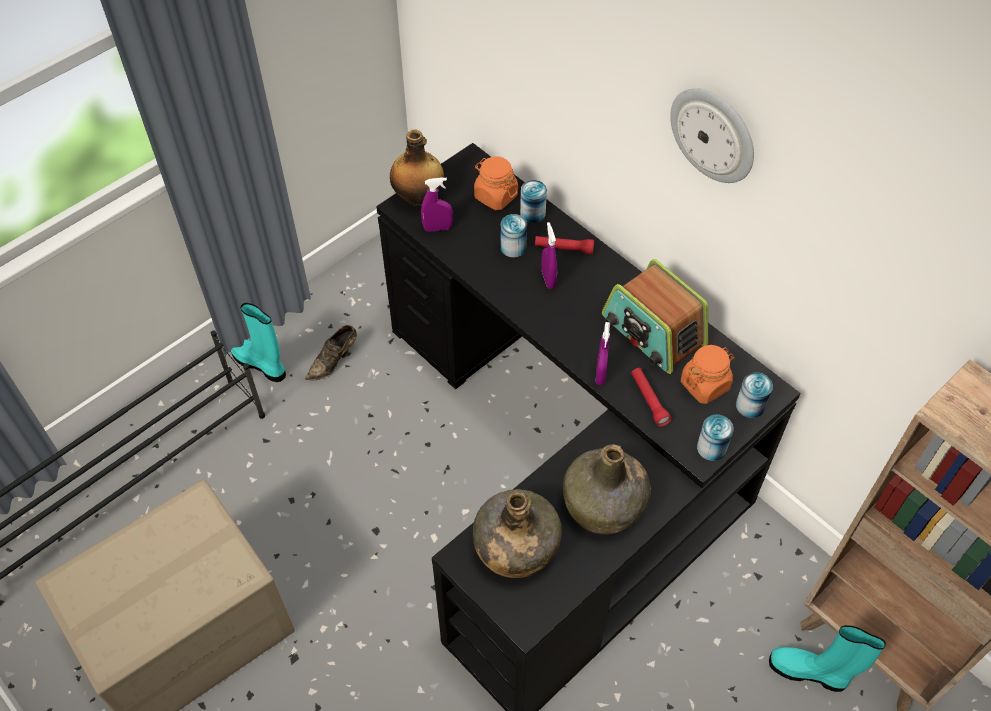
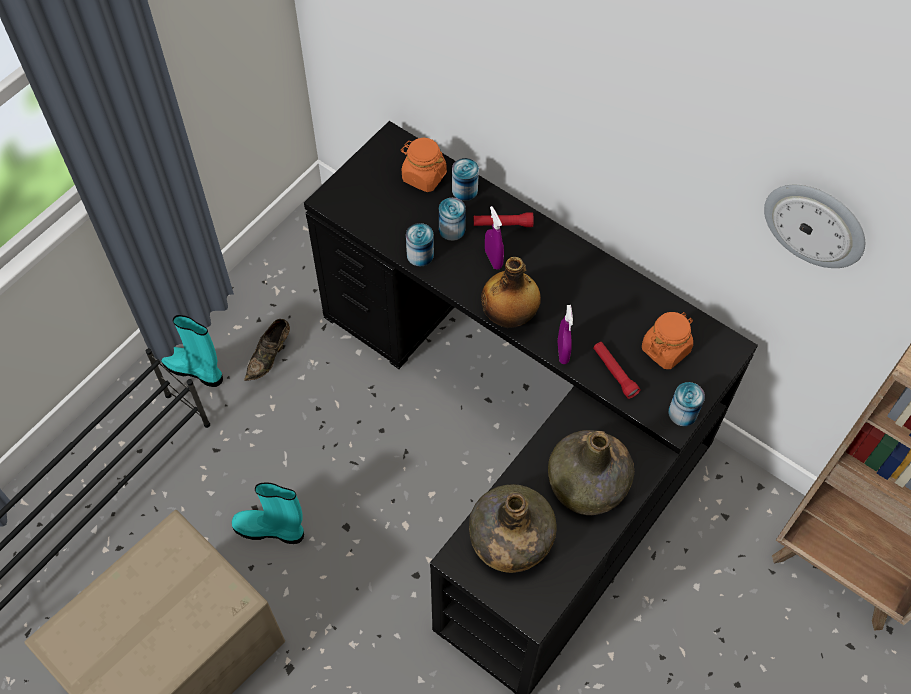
camera: 10 degrees left, 5 degrees up
(418, 197) = (345, 187): bottle -> bottle (509, 316)
(437, 228) = (371, 218): purple spray bottle -> none
(653, 331) = (606, 301): radio -> none
(713, 134) = (658, 111): wall clock -> wall clock (815, 224)
(750, 405) = (712, 364): can -> can (420, 255)
(810, 672) = (788, 603): turquoise boot -> turquoise boot (271, 530)

